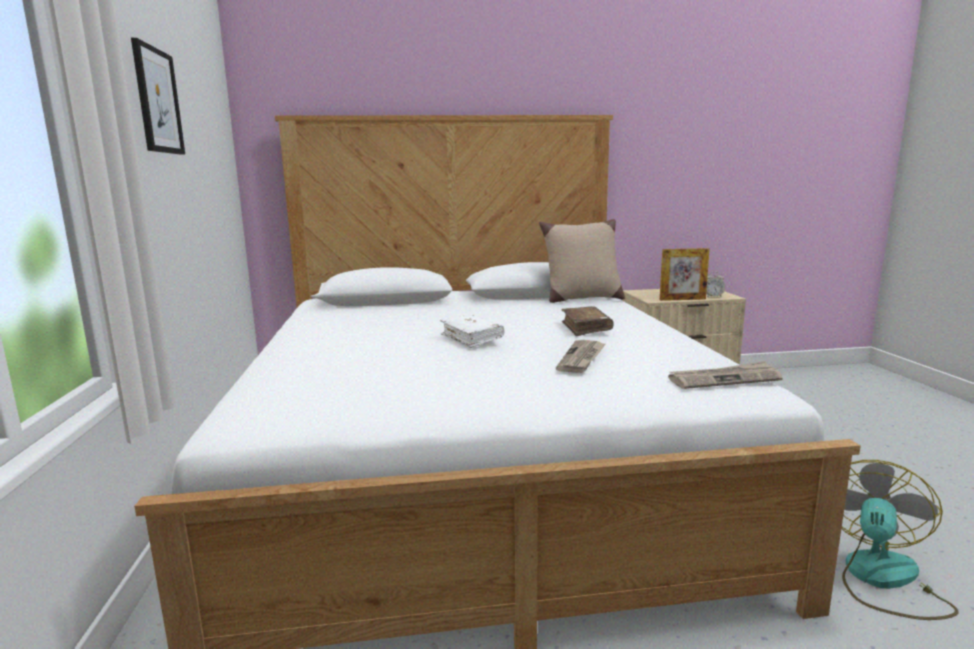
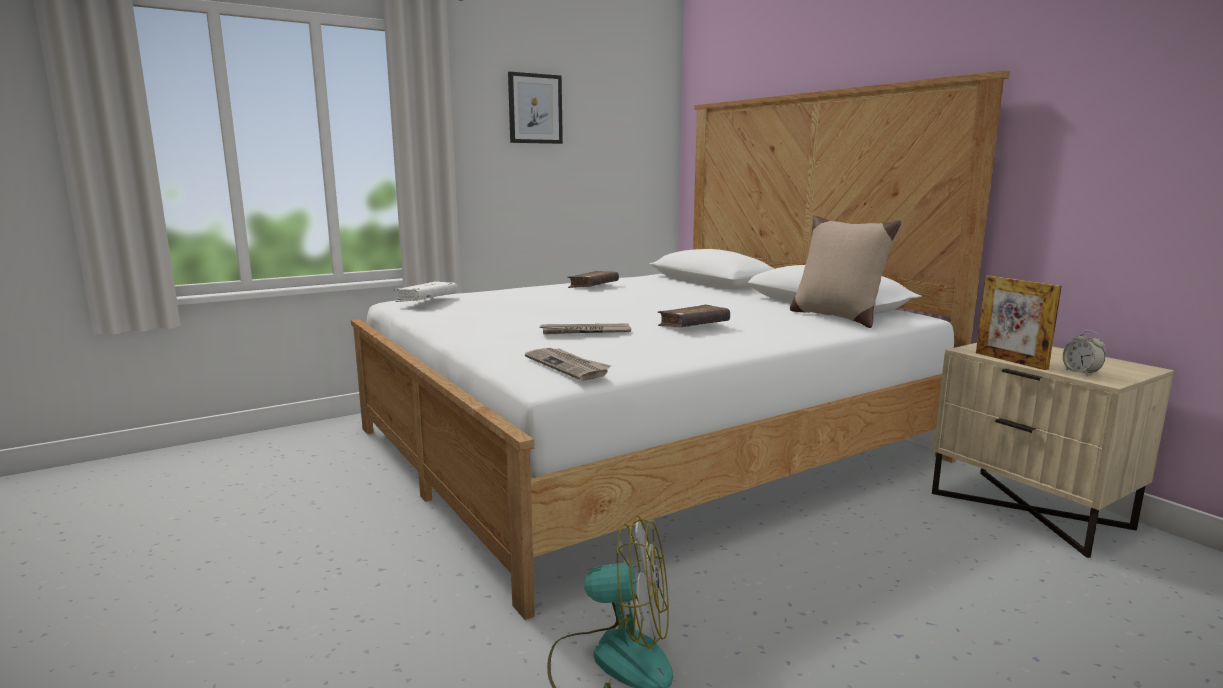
camera: 65 degrees right, 0 degrees up
(336, 331) = (593, 286): none -> brown book
(471, 338) = (605, 306): white book -> white book (427, 299)

